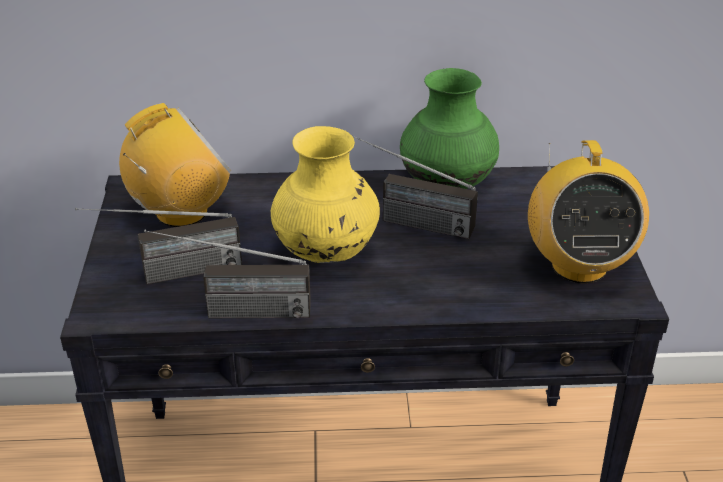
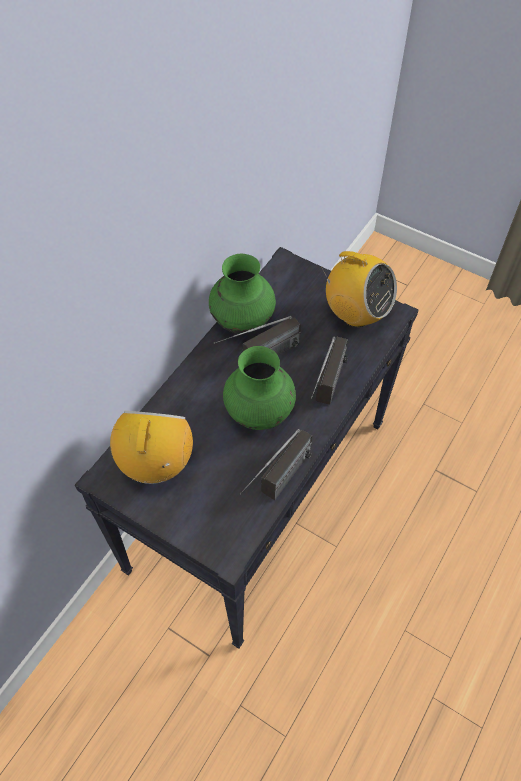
camera: 55 degrees left, 20 degrees up
(167, 275) = (217, 502): radio -> radio (328, 392)
(326, 253) = (259, 412): yellow vase -> green vase

